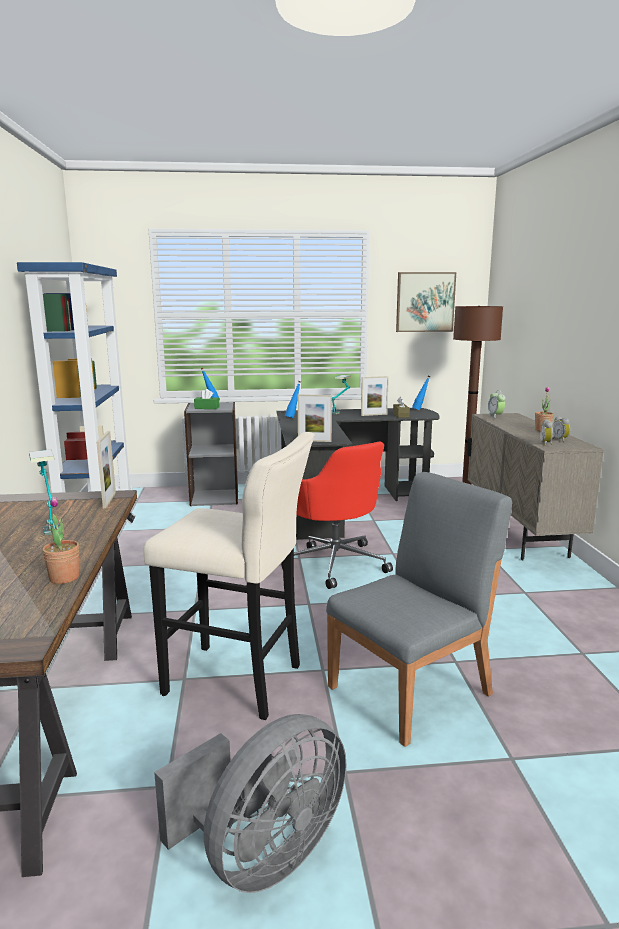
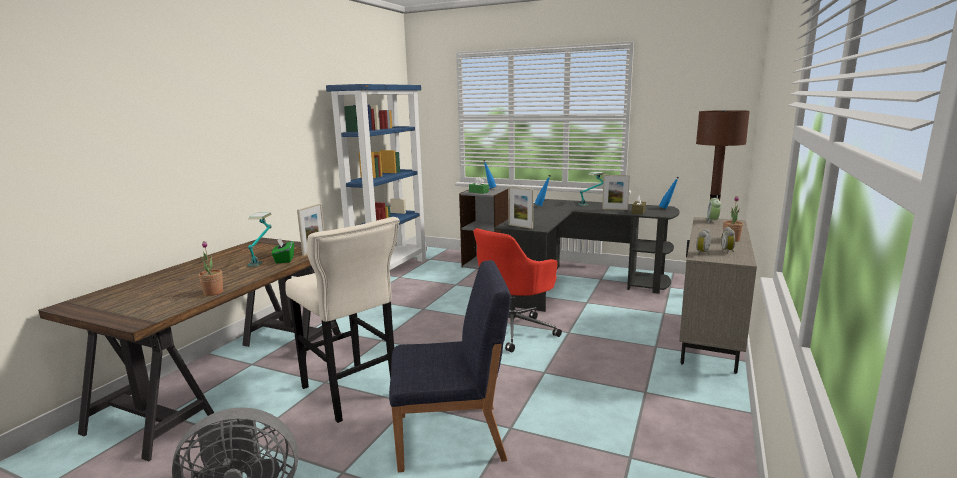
camera: 30 degrees right, 0 degrees up
(87, 518) = (284, 260): none -> green tissue box
(335, 563) = (513, 330): red office chair -> red office chair turned 45 degrees clockwise
(412, 689) = (451, 436): grey chair -> blue chair
(425, 302) = (687, 106): picture -> none

